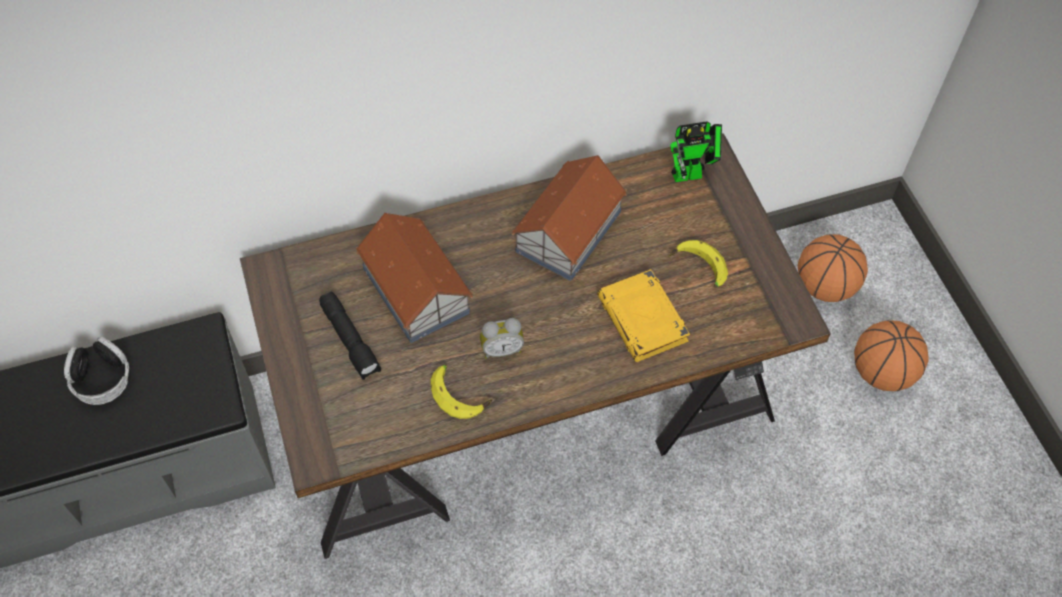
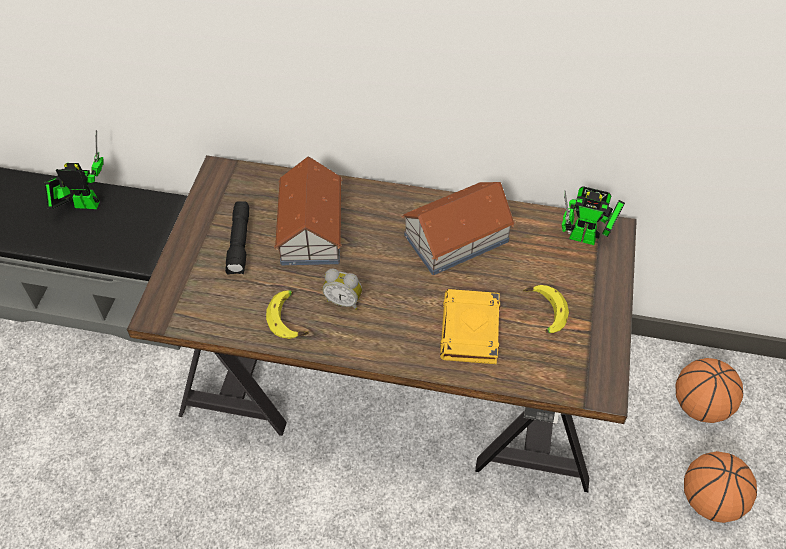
camera: 30 degrees right, 5 degrees down
(101, 378) = (83, 204): headphones -> toy robot

